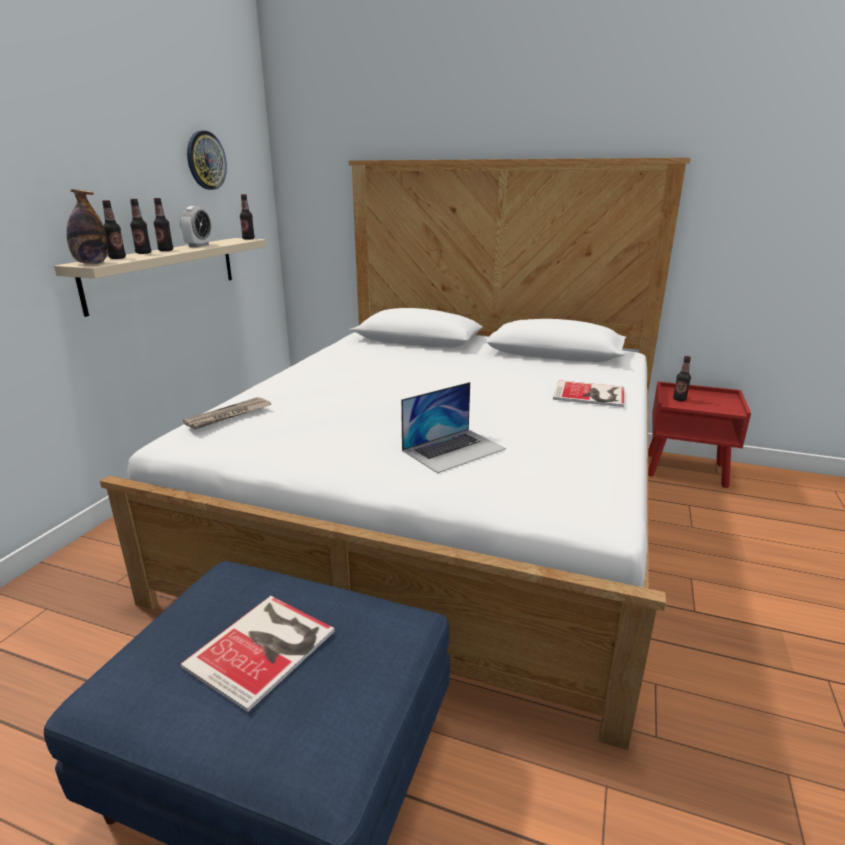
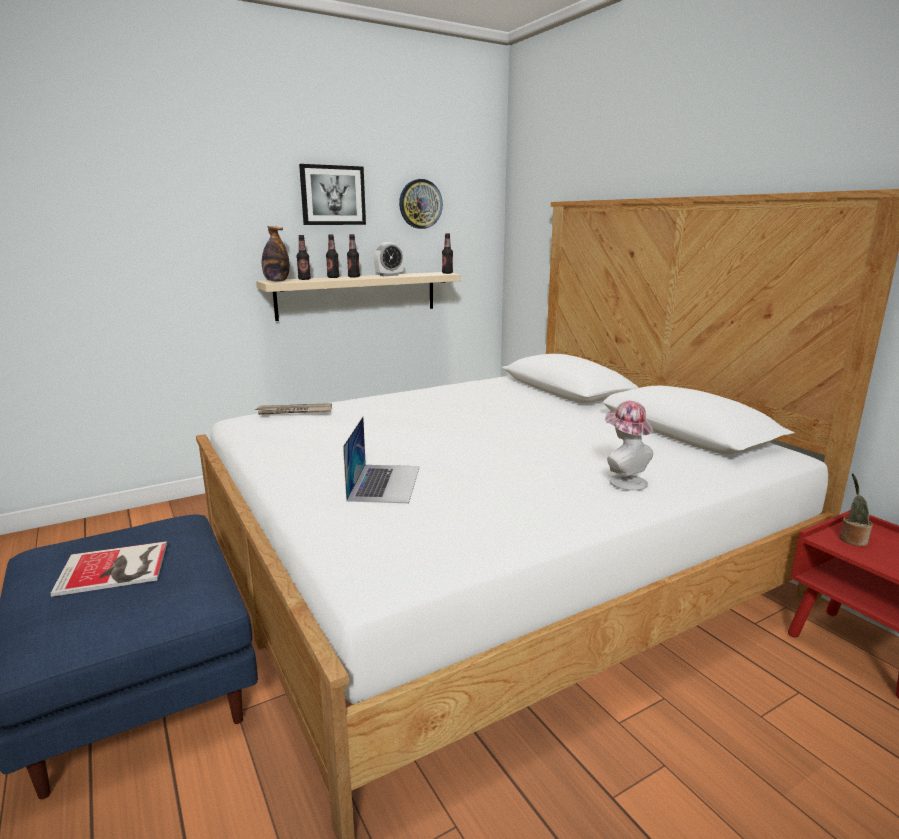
camera: 40 degrees right, 5 degrees down
(122, 148) = (332, 195): none -> picture
(454, 449) = (384, 482): laptop -> laptop turned 90 degrees counterclockwise
(591, 394) = (623, 480): book -> hat
(679, 399) = (851, 539): bottle -> potted plant

